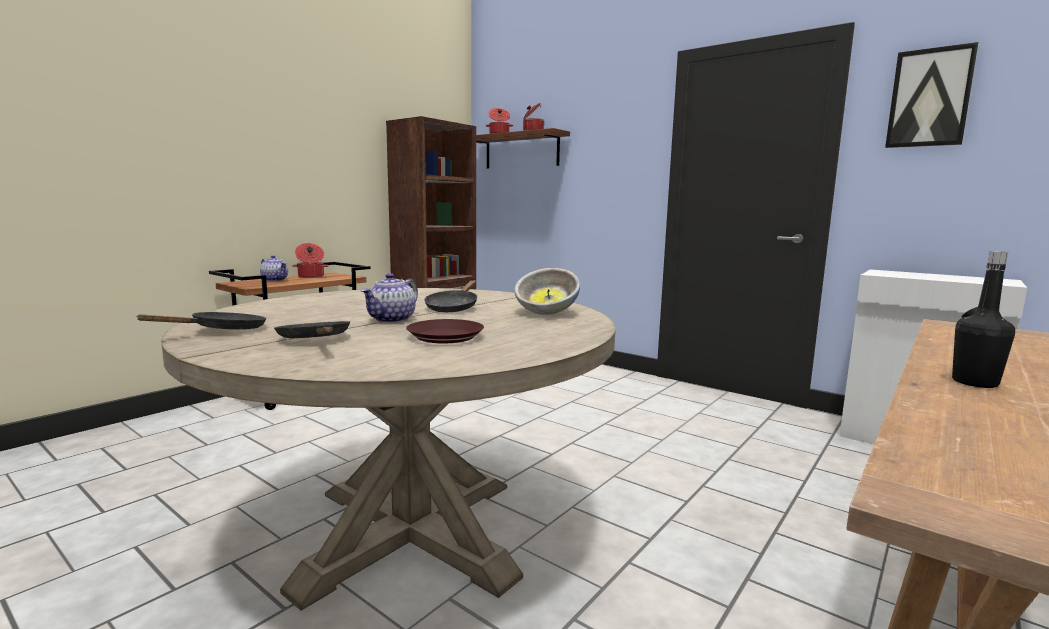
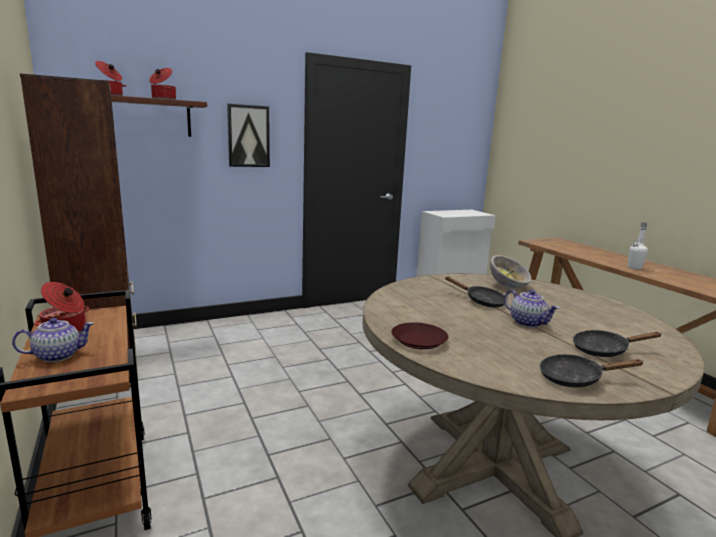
camera: 65 degrees left, 5 degrees up
(222, 331) = (575, 378): black frying pan -> black frying pan turned 60 degrees counterclockwise
(446, 337) = (585, 317): brown plate -> brown plate (419, 340)
(929, 98) = (441, 118): picture -> picture (248, 136)
(974, 382) = (634, 267): black bottle -> white bottle

